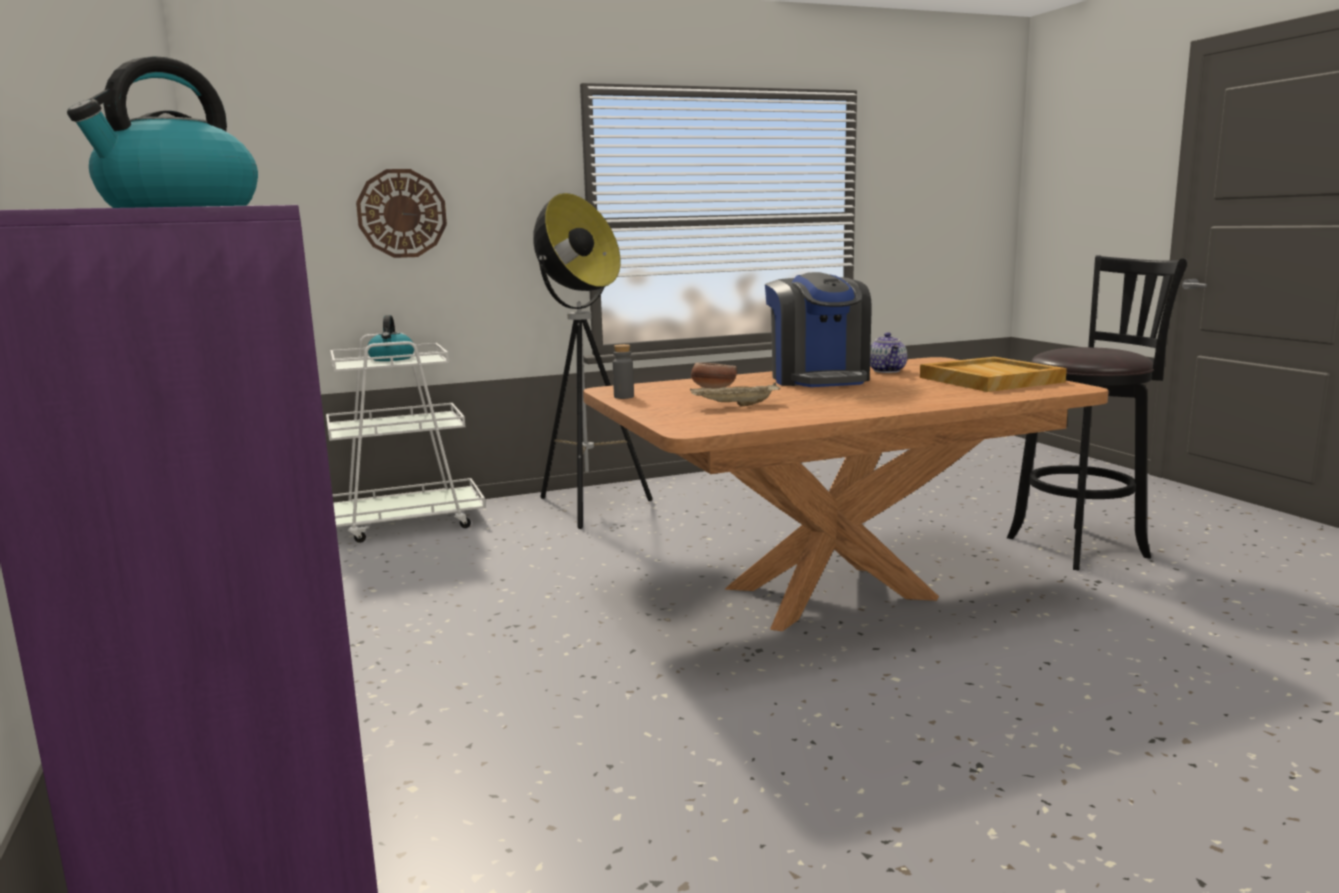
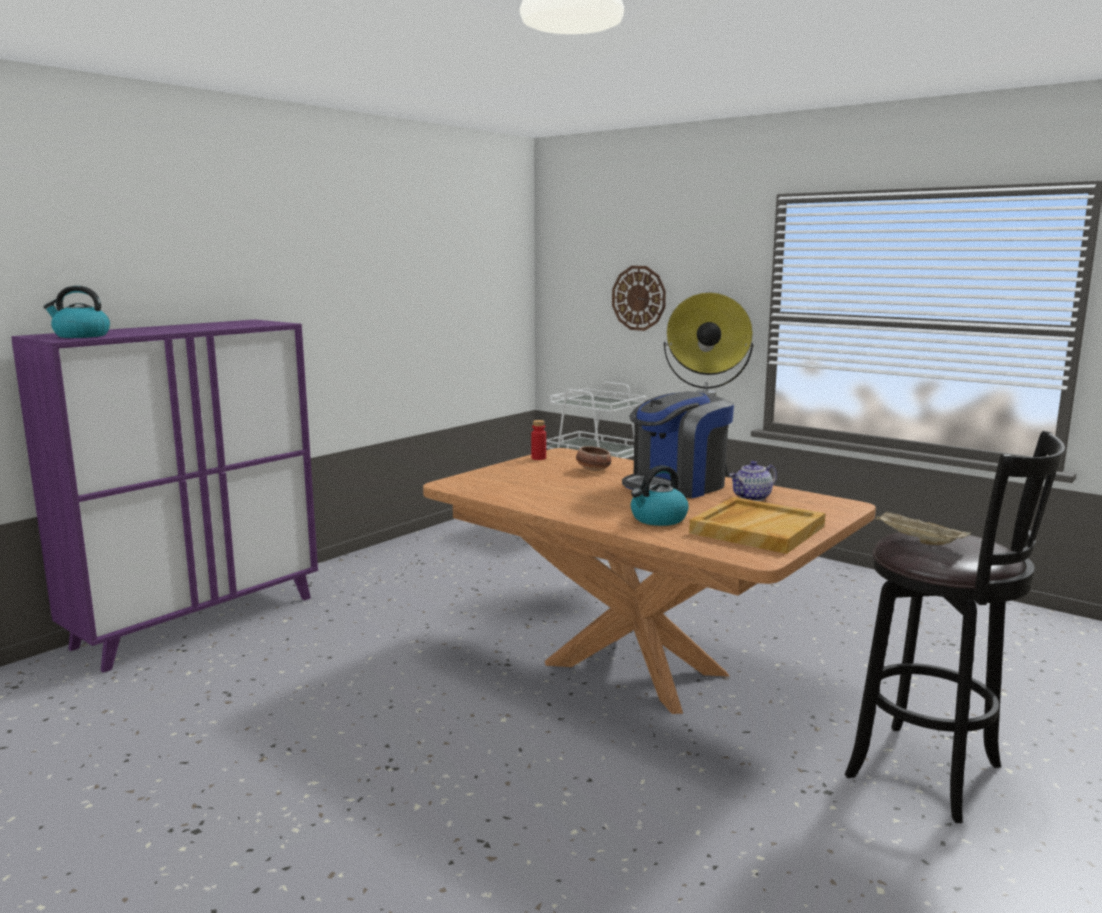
camera: 60 degrees right, 0 degrees up
(392, 358) = (603, 401): kettle -> kettle (658, 519)
(624, 397) = (538, 458): grey bottle -> red bottle
(734, 406) = (536, 482): beige tray -> beige tray (918, 540)

